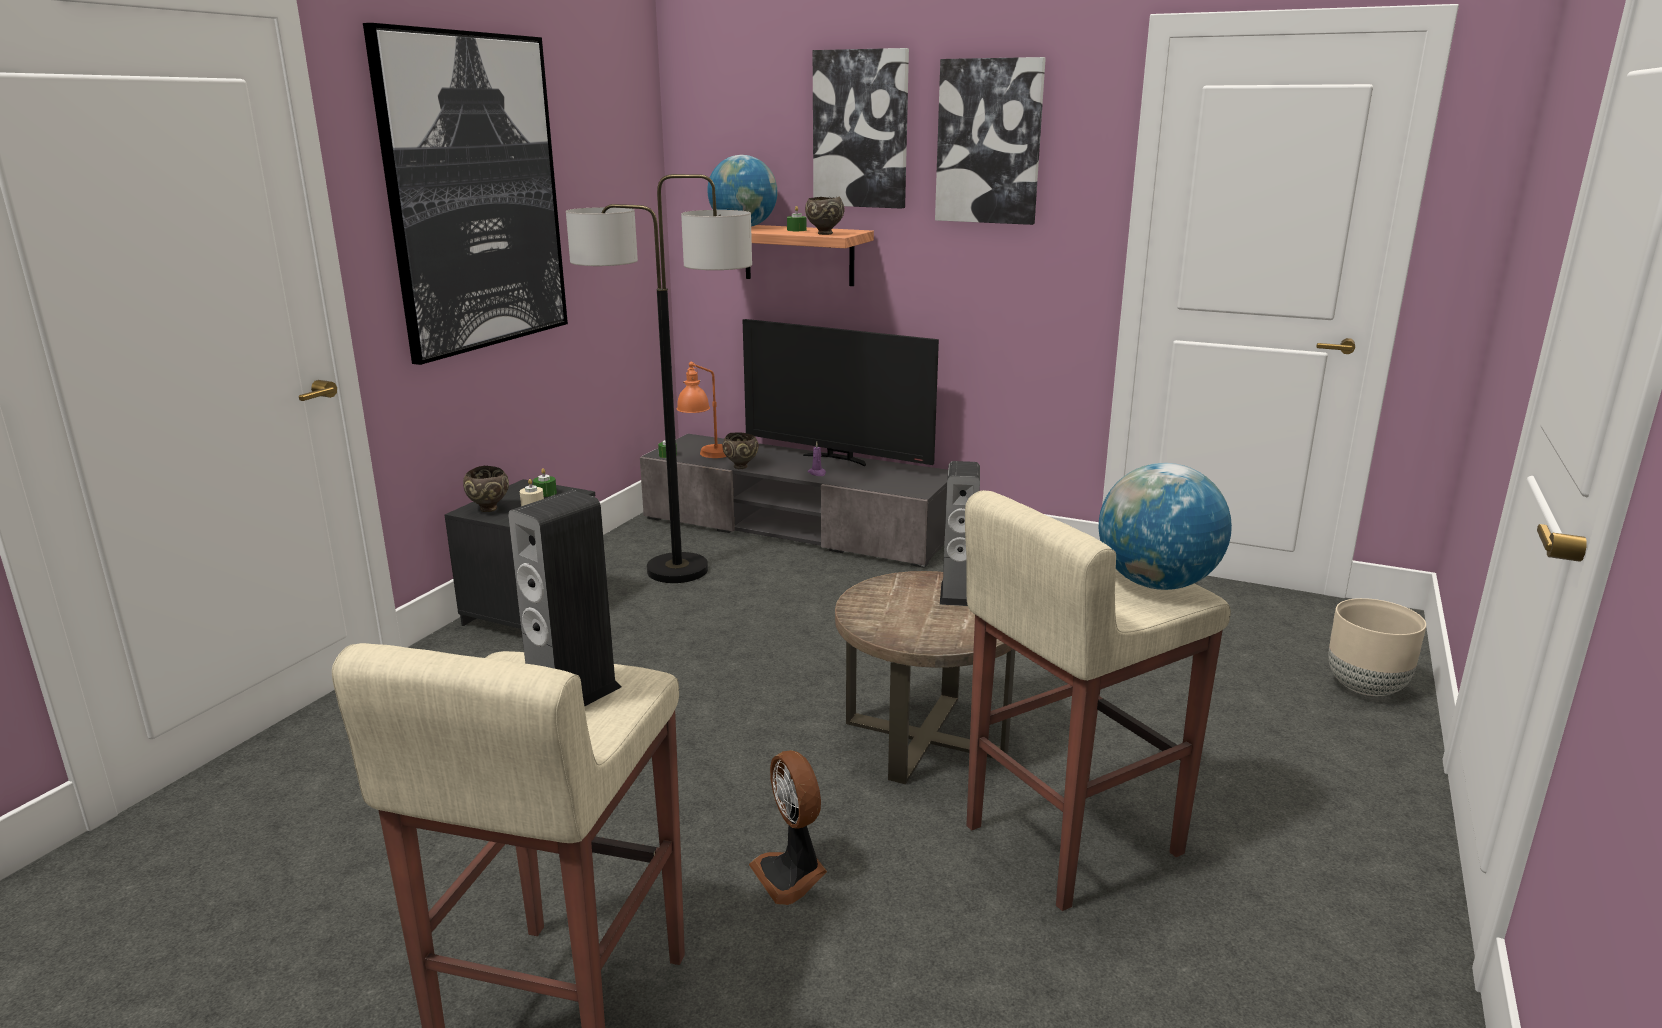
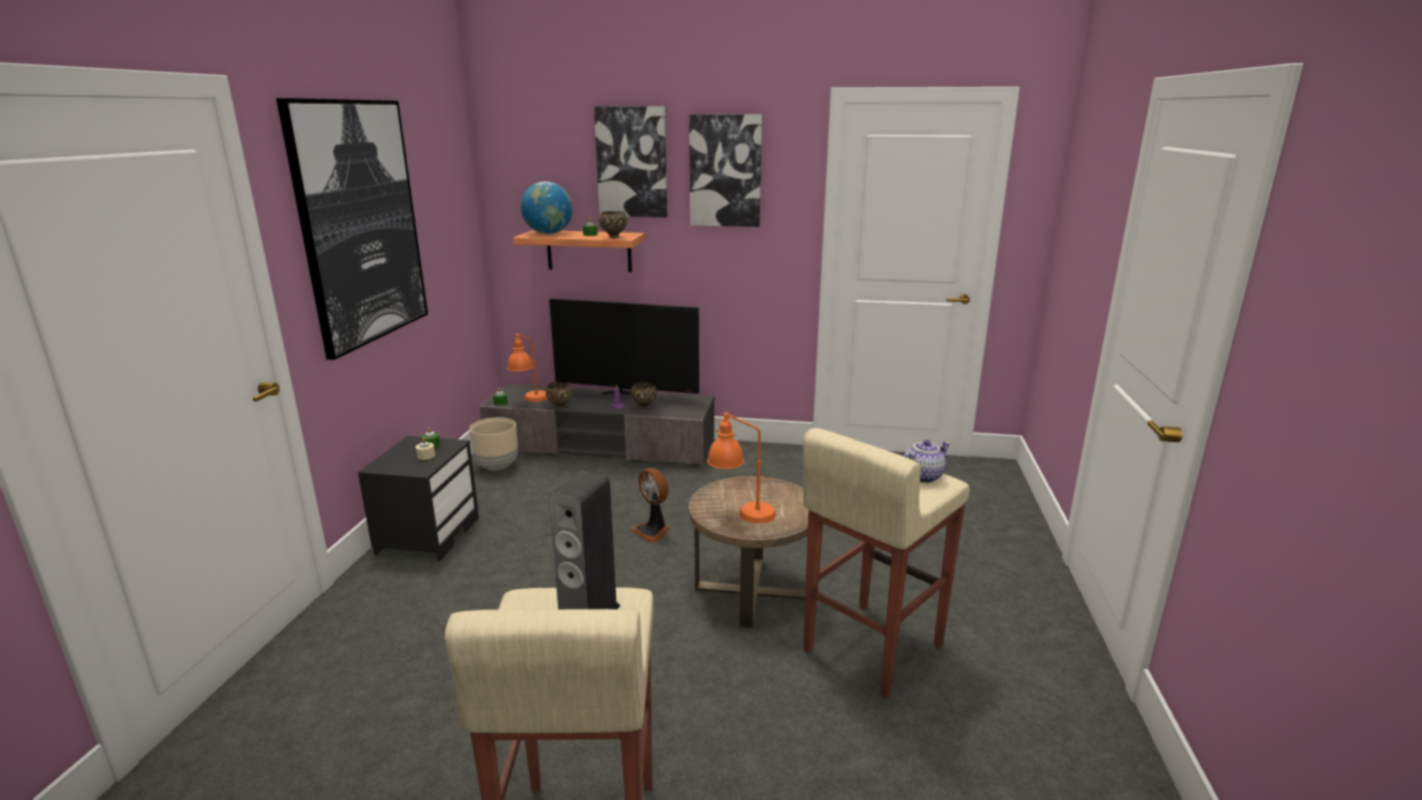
camera: 15 degrees left, 0 degrees up
(489, 509) = (393, 464): brown bowl -> brown bowl (644, 407)
(677, 570) = (527, 489): floor lamp -> none
(791, 874) = (702, 707): fan -> fan (653, 531)
(905, 618) = (741, 514): none -> orange table lamp
(958, 594) = (767, 491): speaker -> none
(1156, 583) = (922, 476): globe -> teapot
(1366, 688) = (1003, 516): beige planter -> beige planter (497, 466)

